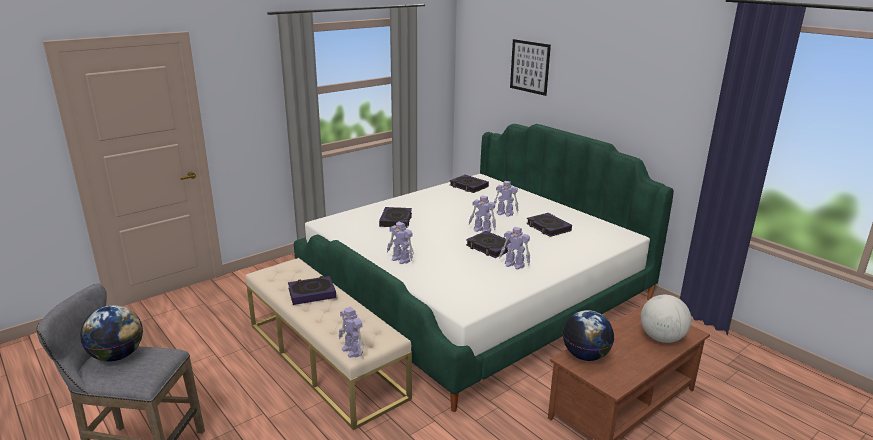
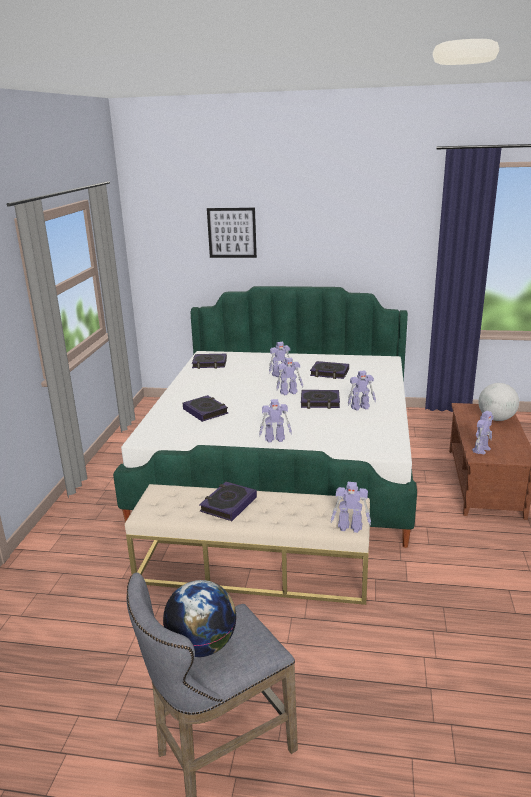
camera: 40 degrees left, 0 degrees up
(585, 356) = (481, 449): globe -> toy robot

